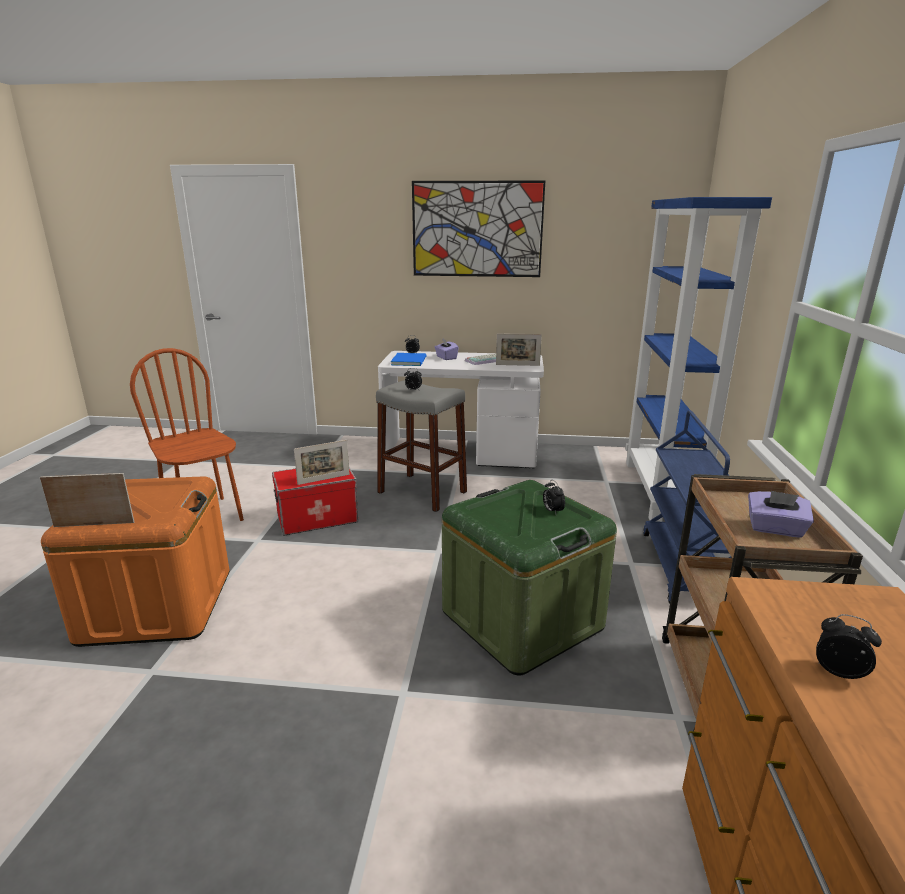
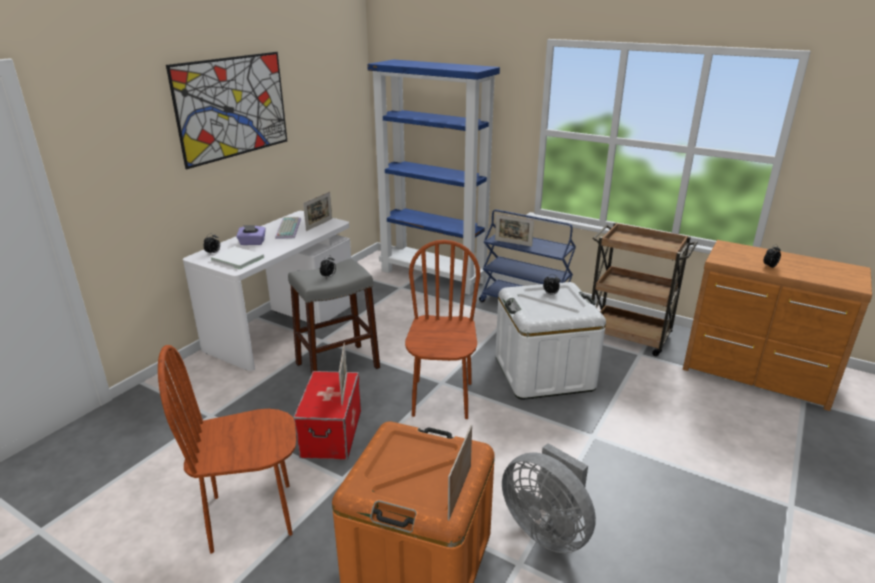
camera: 65 degrees left, 5 degrees up
(206, 682) = (547, 529): none -> grey fan
(407, 559) = (441, 399): none -> brown chair
(410, 360) = (237, 258): blue book -> white book
(522, 619) = (543, 373): green storage box -> white storage box
(682, 464) = (513, 243): none -> picture frame
(775, 529) = (651, 243): purple tissue box -> none

